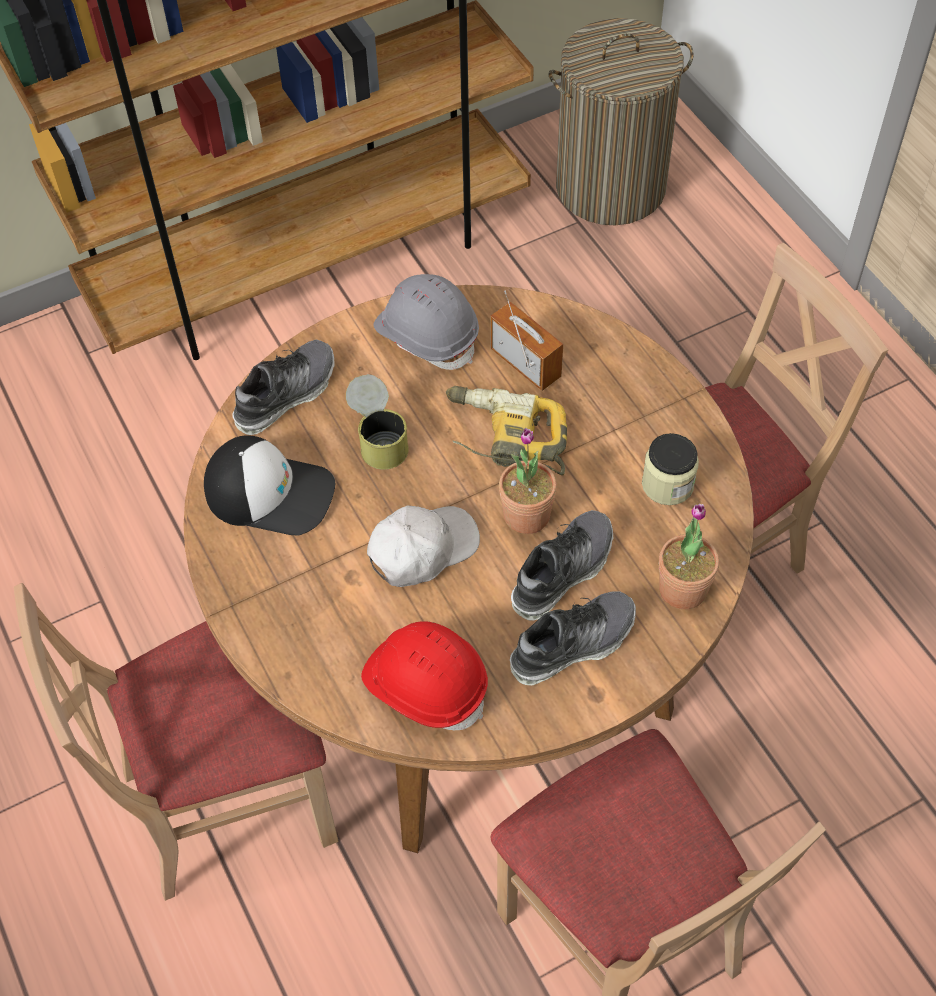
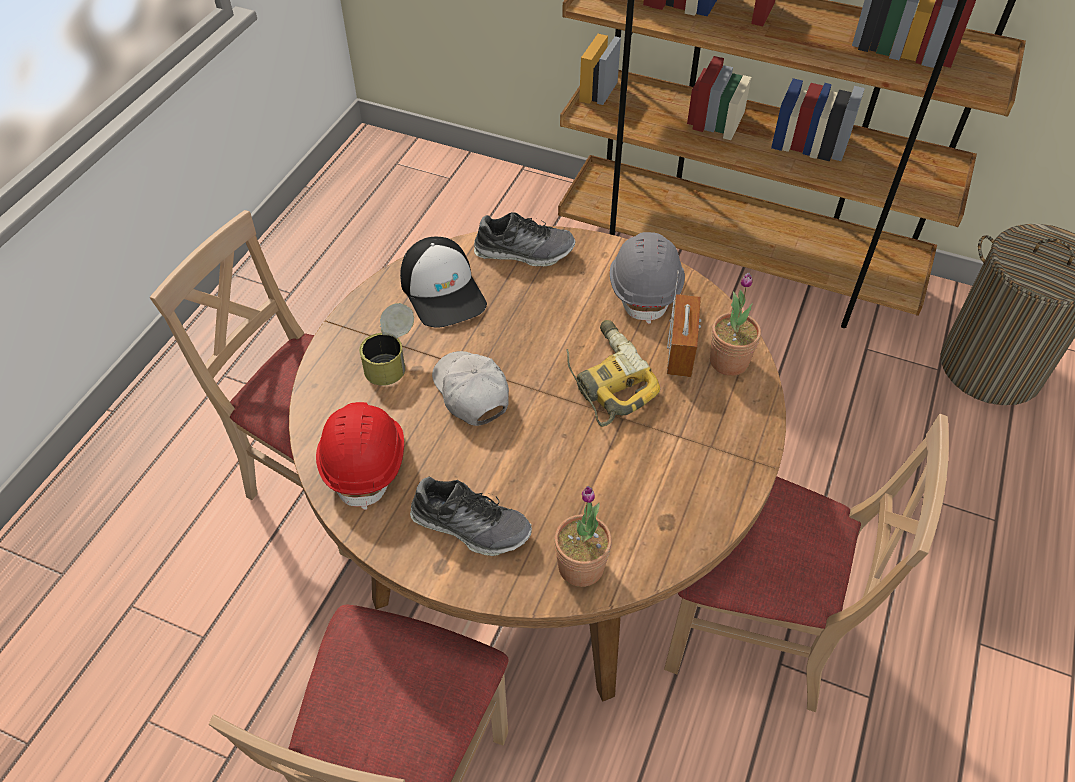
camera: 50 degrees right, 5 degrees down
(379, 438) = (537, 316): can -> can (392, 360)
(422, 550) = (471, 392): white cap -> white cap turned 135 degrees counterclockwise
(526, 515) = (554, 431): potted plant -> potted plant (729, 361)
(562, 571) = (526, 481): shoe -> none
(667, 484) = (665, 499): jar -> none

